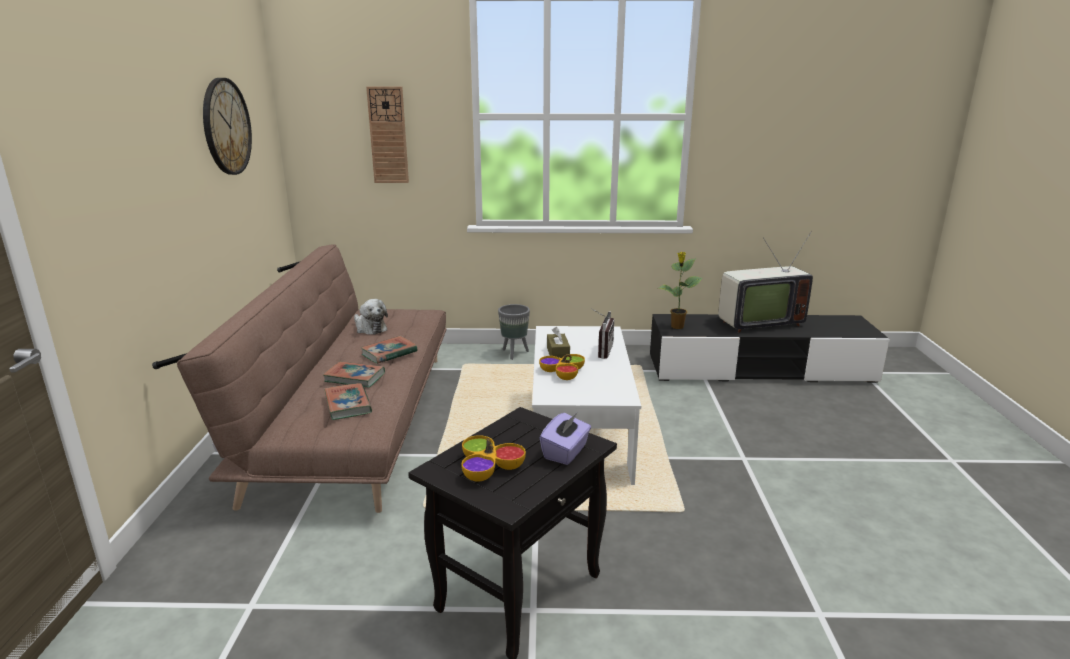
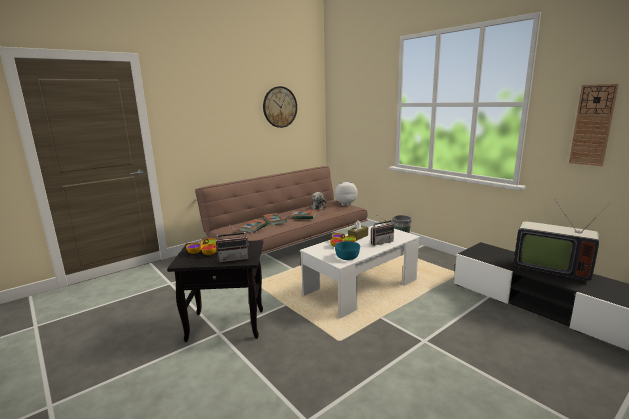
camera: 50 degrees right, 5 degrees down
(388, 135) = (362, 114): wall clock -> wall clock (592, 125)
(403, 310) = (345, 204): none -> plush toy
(565, 452) = (234, 258): purple tissue box -> radio
(613, 387) = (347, 257): none -> turquoise bowl
(677, 327) = (479, 252): potted plant -> none

